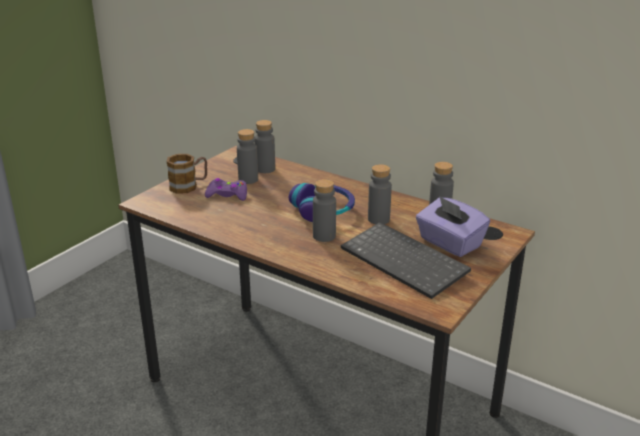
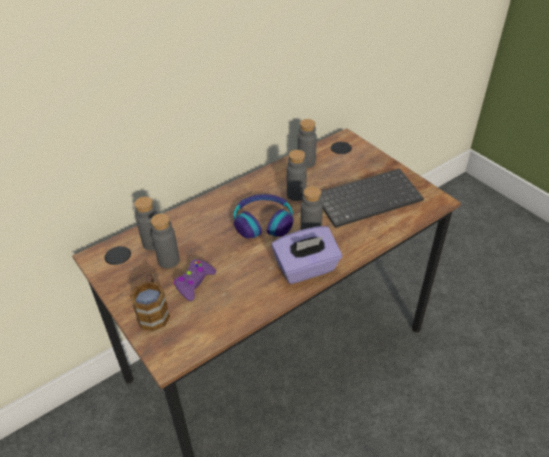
camera: 70 degrees left, 15 degrees up
(449, 243) = (349, 170): purple tissue box -> purple tissue box (306, 268)

